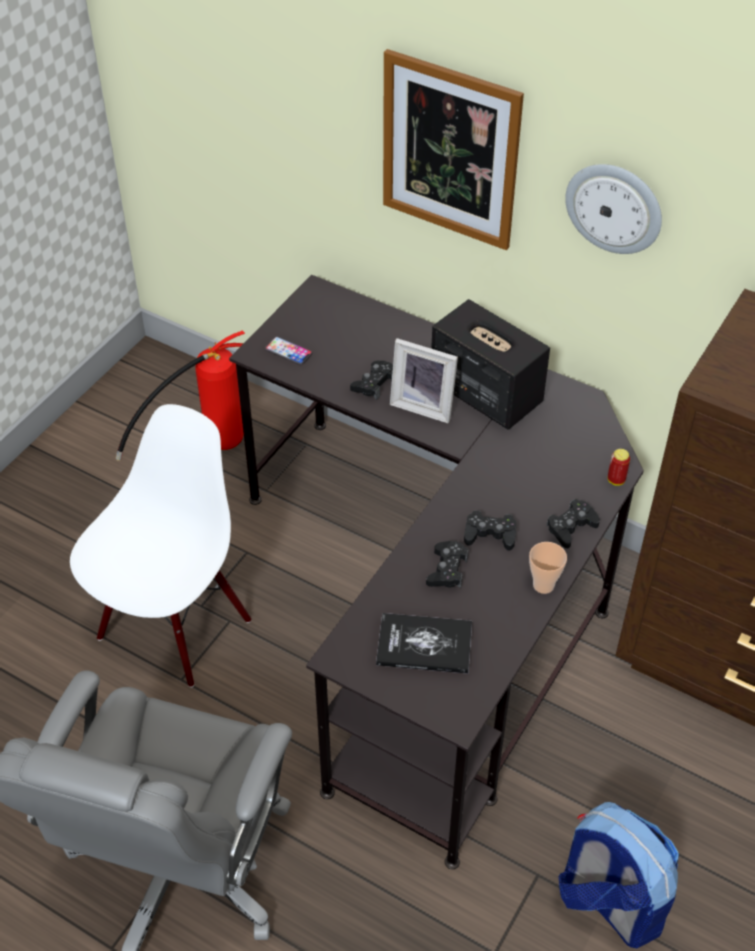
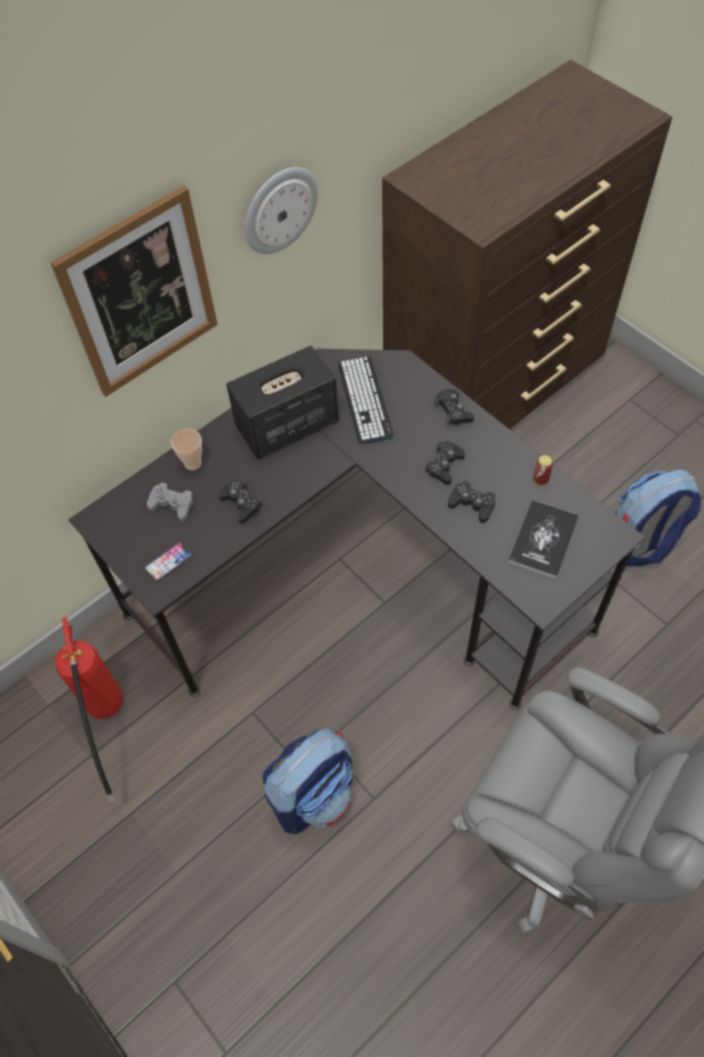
camera: 70 degrees left, 10 degrees up
(173, 626) = (314, 794): white chair -> backpack
(353, 336) = (172, 505): none -> grey game controller
(424, 405) = (283, 472): picture frame -> none
(543, 585) = (505, 445): cup -> cup (193, 463)
(550, 447) = (365, 400): none -> keyboard
(616, 480) = (415, 369): can -> can (540, 480)

